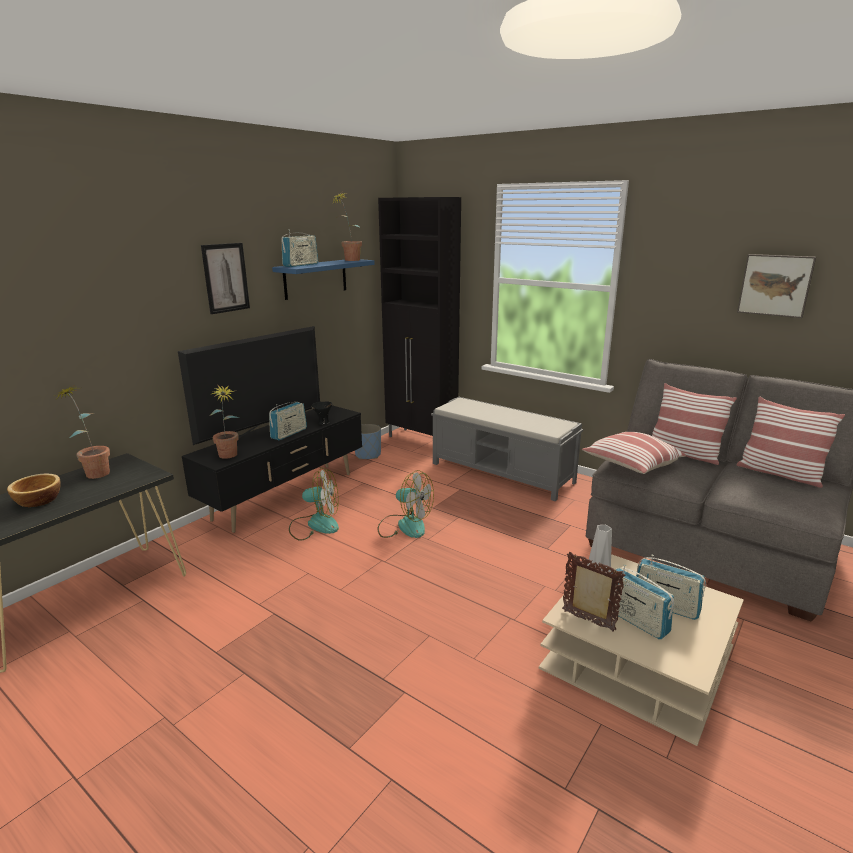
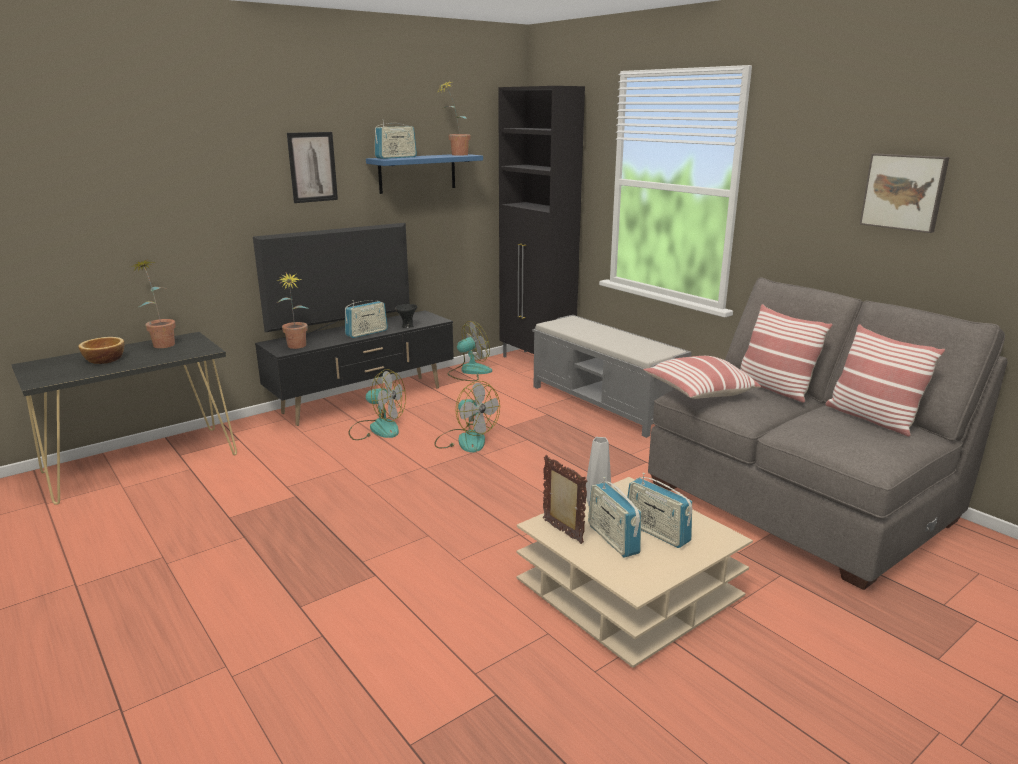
camera: 15 degrees right, 0 degrees up
(368, 455) = (469, 372): blue planter -> fan

